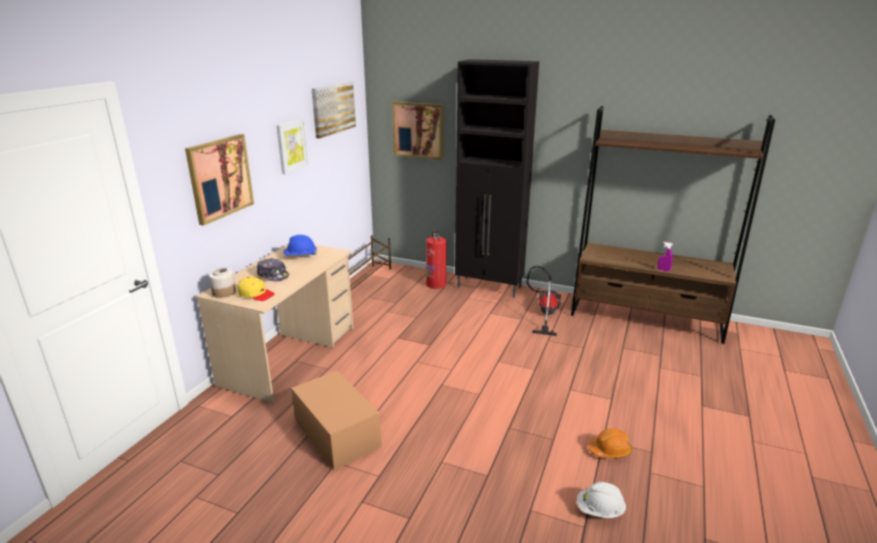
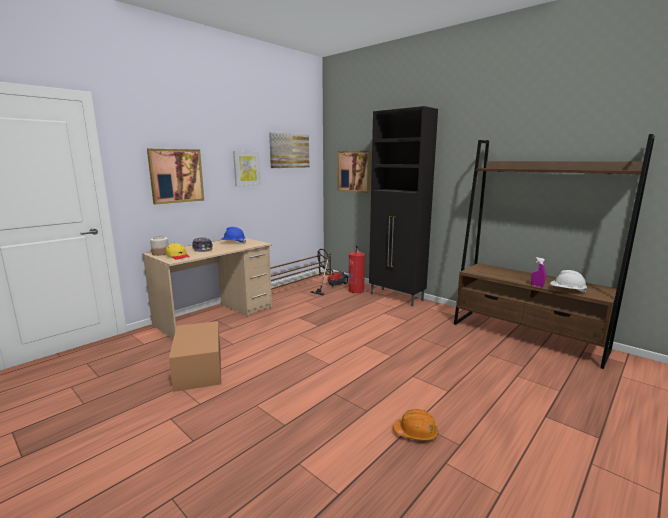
camera: 20 degrees right, 10 degrees down
(544, 314) = (430, 320): vacuum cleaner -> vacuum cleaner (331, 286)
(599, 510) = (366, 483): white hard hat -> white hard hat (567, 291)

